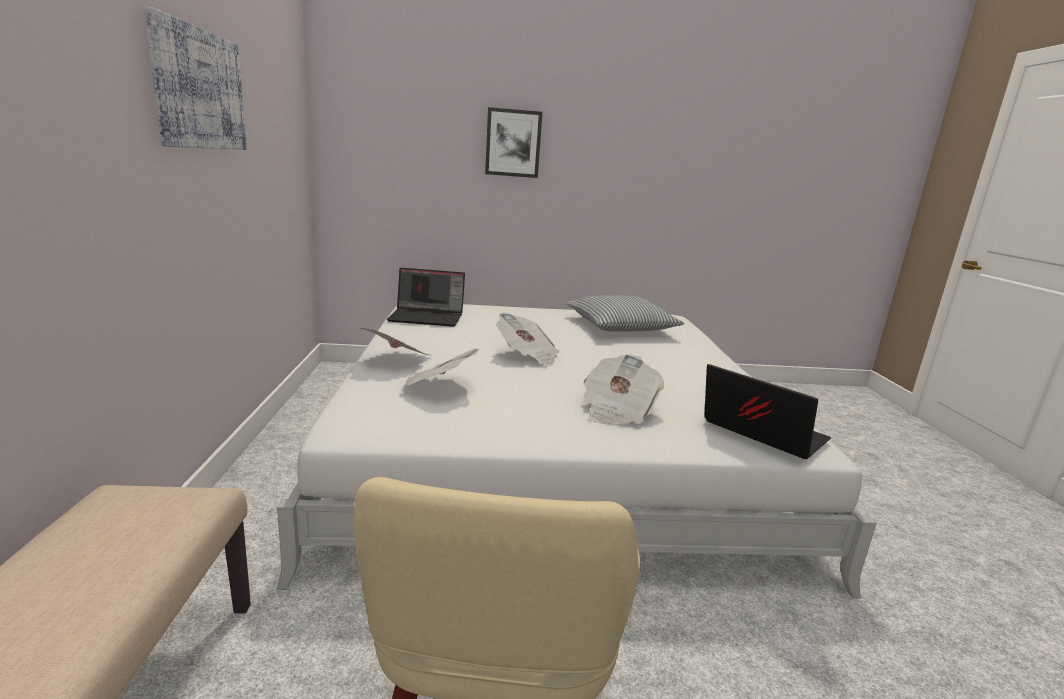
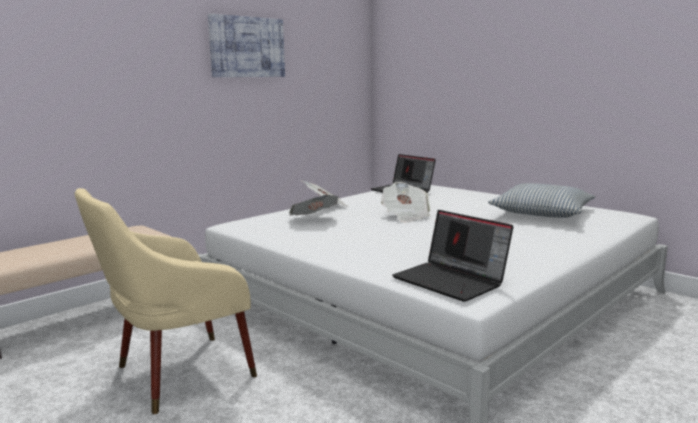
camera: 50 degrees right, 5 degrees down
(513, 143) = (497, 53): picture -> none
(617, 410) = (385, 248): newspaper -> none
(759, 433) = (452, 281): laptop -> laptop turned 135 degrees clockwise

